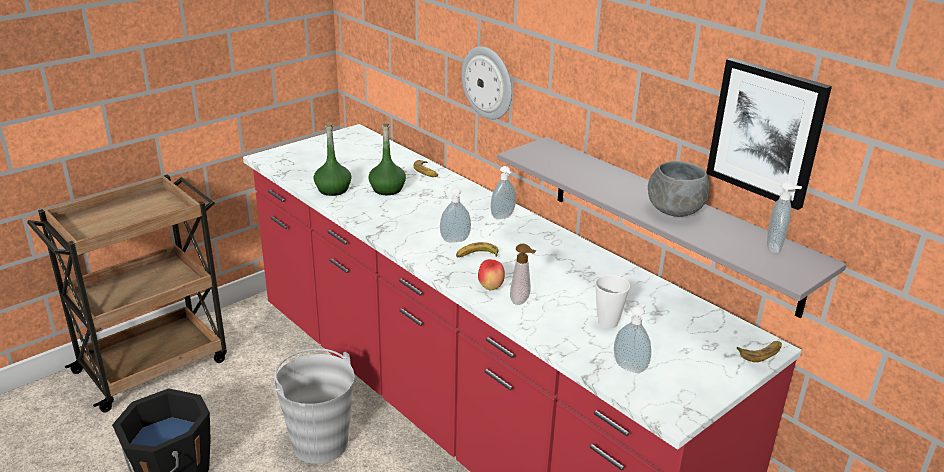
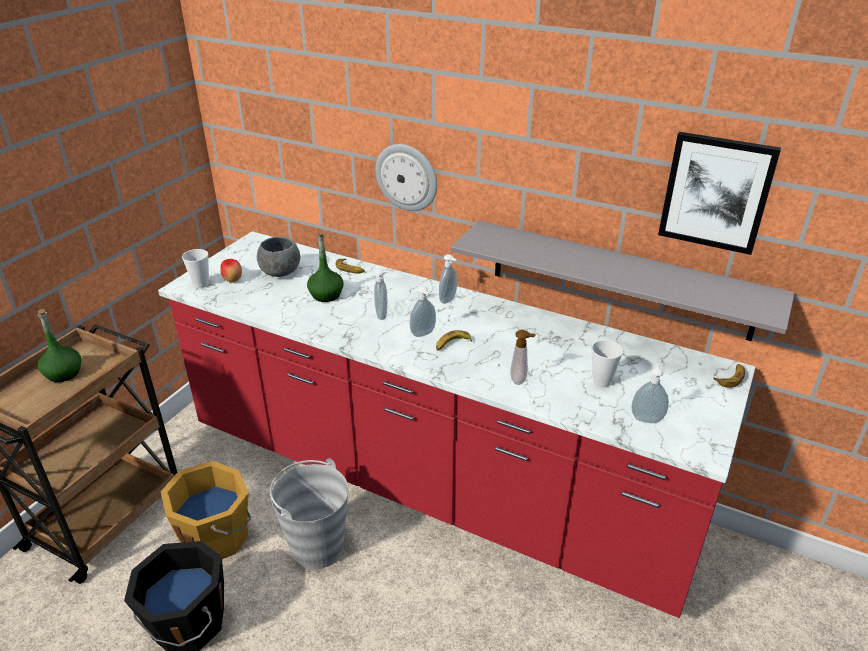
camera: 20 degrees left, 5 degrees up
(236, 408) = (217, 536): none -> orange bucket
(282, 159) = (201, 284): none -> cup
(333, 190) = (275, 307): green bottle -> green bottle (64, 373)
(491, 287) = (485, 373): apple -> apple (233, 280)
(674, 211) = (637, 273): grey bowl -> grey bowl (280, 272)
(775, 248) = (736, 290): soap dispenser -> soap dispenser (383, 315)

